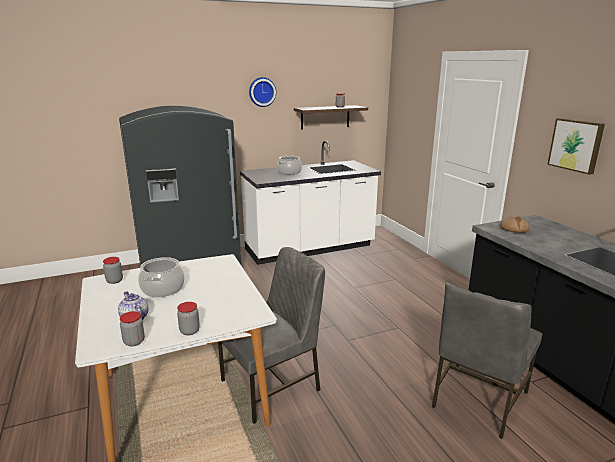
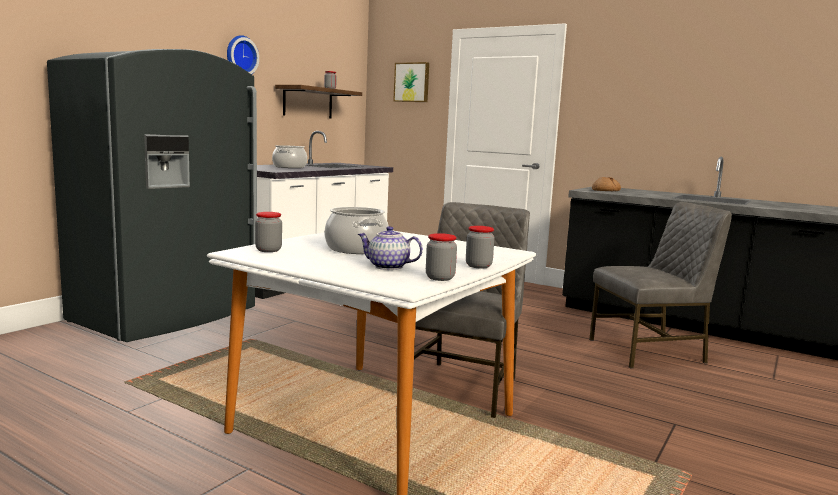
camera: 35 degrees left, 10 degrees down
(477, 399) = (649, 351): grey chair -> grey chair turned 105 degrees counterclockwise
(576, 145) = (632, 109): picture -> picture (412, 82)

